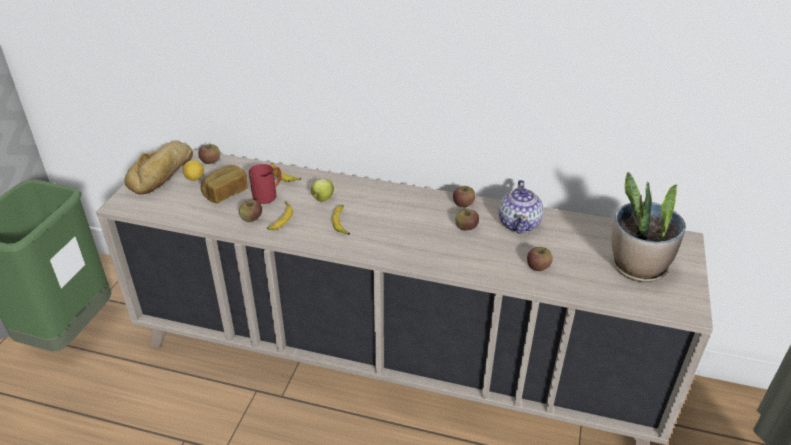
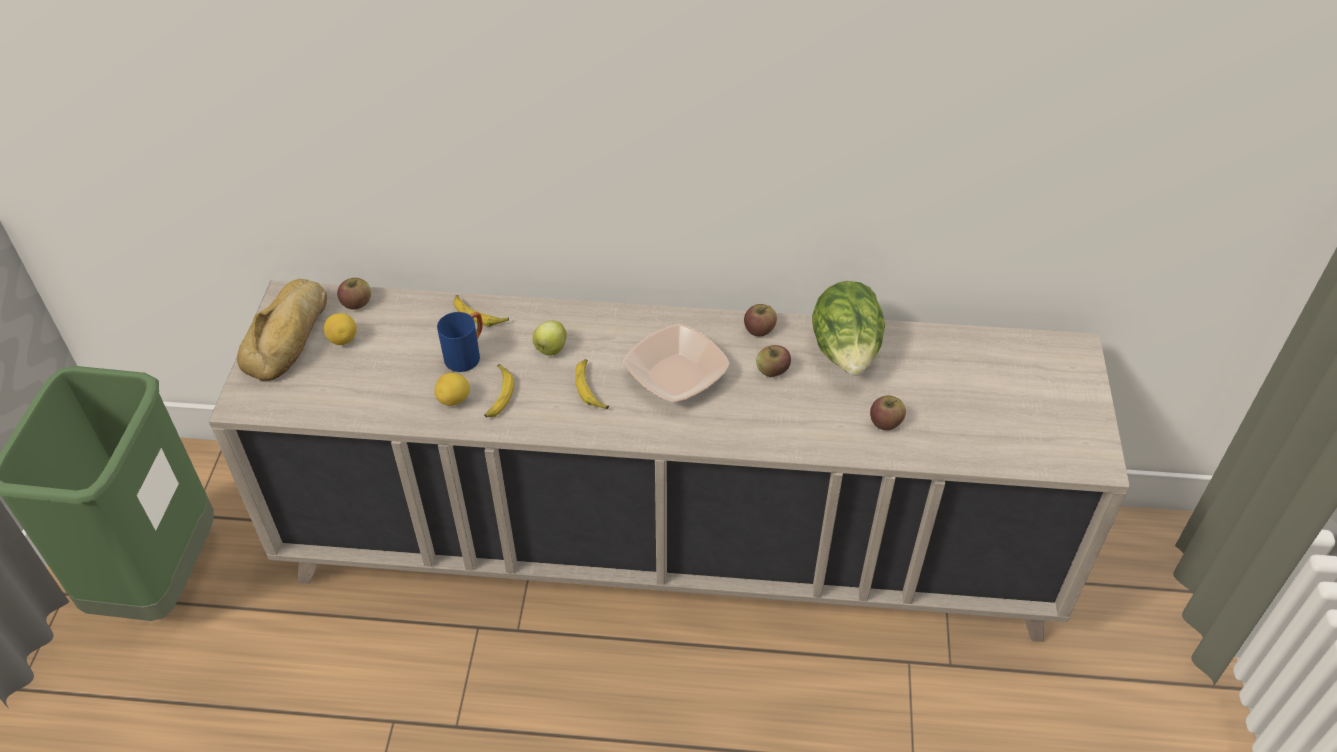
camera: 10 degrees left, 10 degrees up
(225, 192) = (399, 359): bread -> none
(251, 218) = (454, 400): apple -> lemon
(268, 195) = (467, 355): red mug -> blue mug
(400, 222) = (676, 376): none -> bowl
(519, 223) = (846, 353): teapot -> lettuce
(637, 267) = (1019, 403): potted plant -> none

